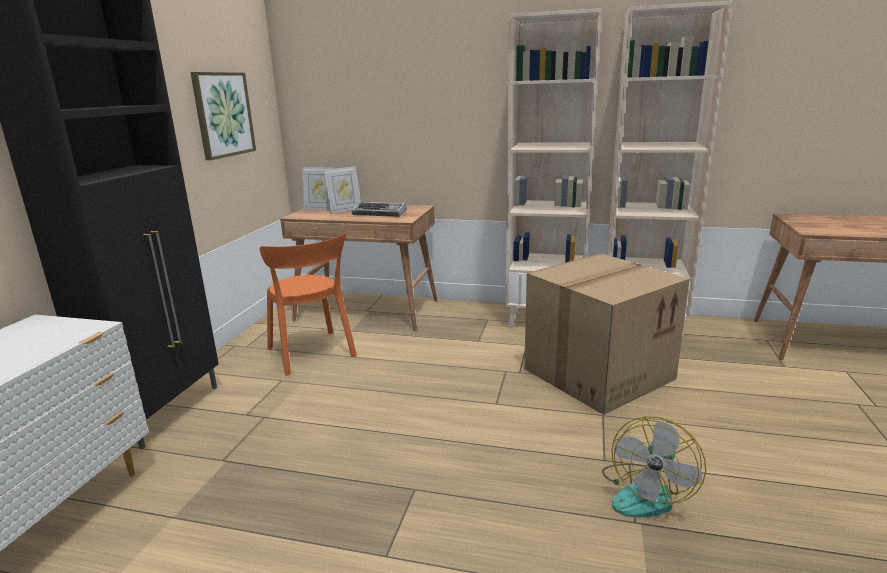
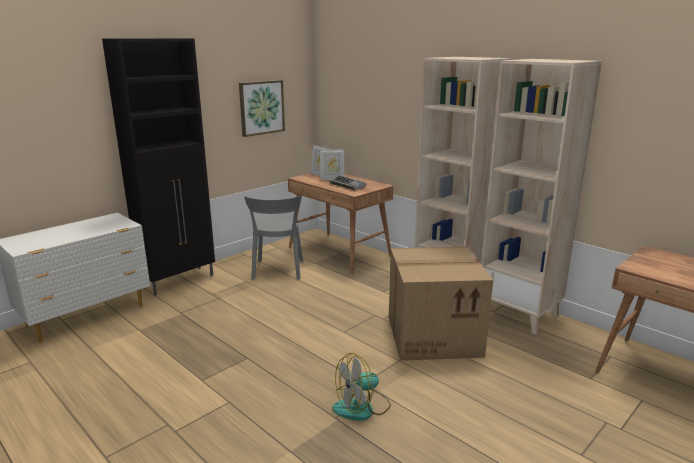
camera: 30 degrees right, 0 degrees up
(312, 354) = (278, 271): orange chair -> grey chair

